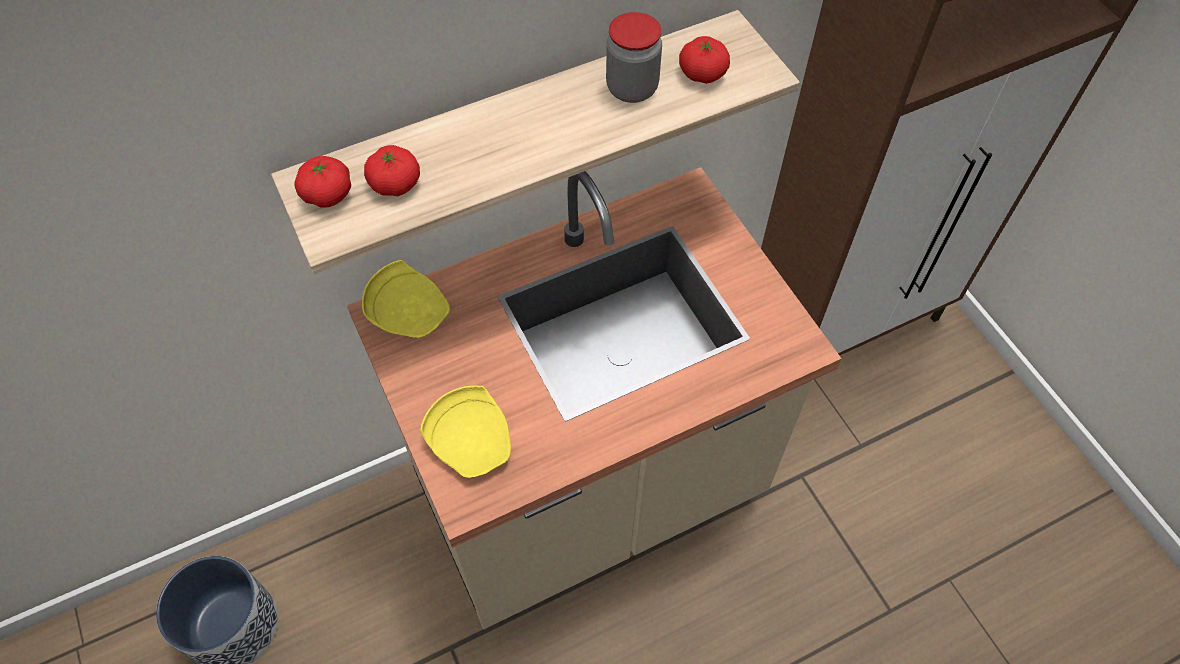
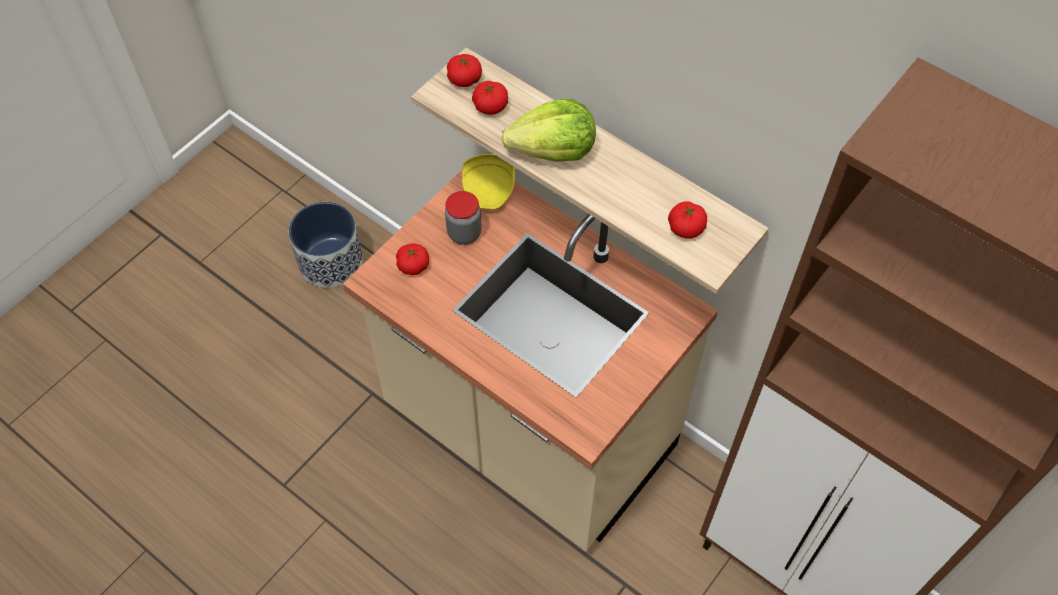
camera: 65 degrees right, 0 degrees up
(472, 440) = (413, 266): yellow plate -> tomato
(513, 147) = (553, 150): none -> lettuce
(632, 88) = (645, 193): jar -> jar (464, 233)

